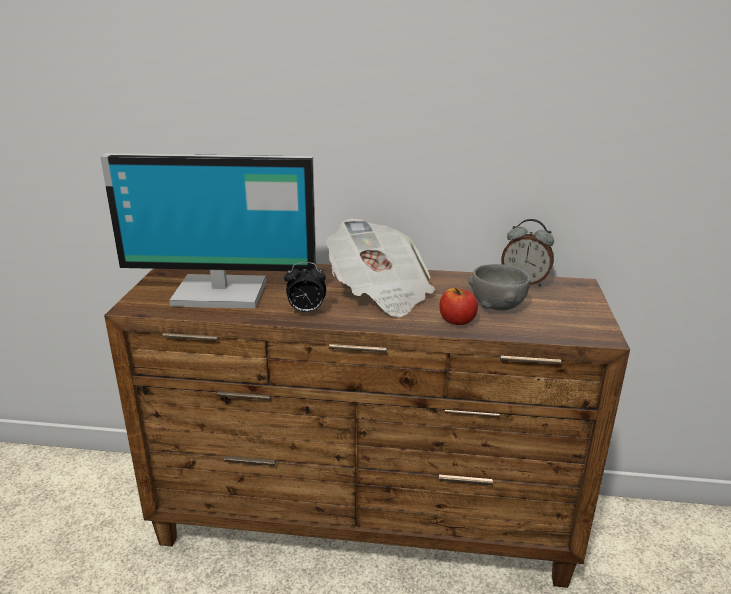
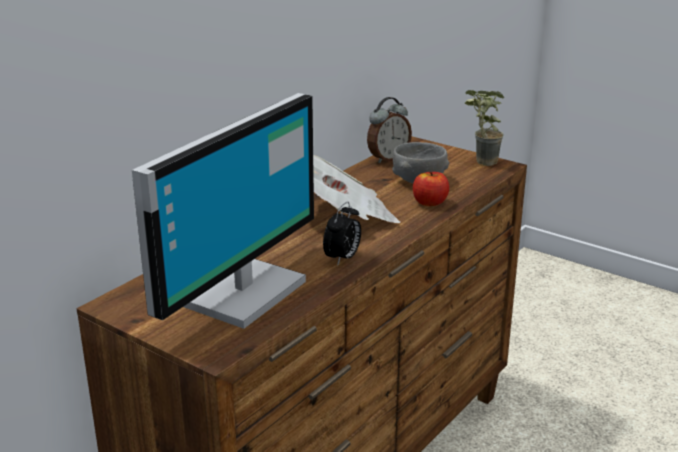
camera: 60 degrees left, 0 degrees up
(590, 323) = (480, 162): none -> potted plant

